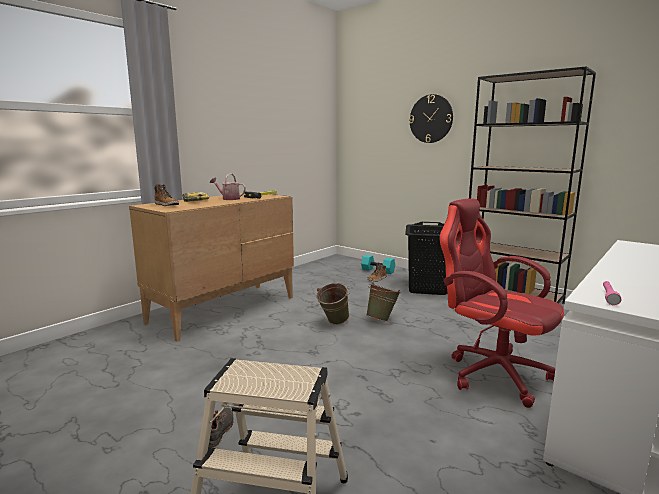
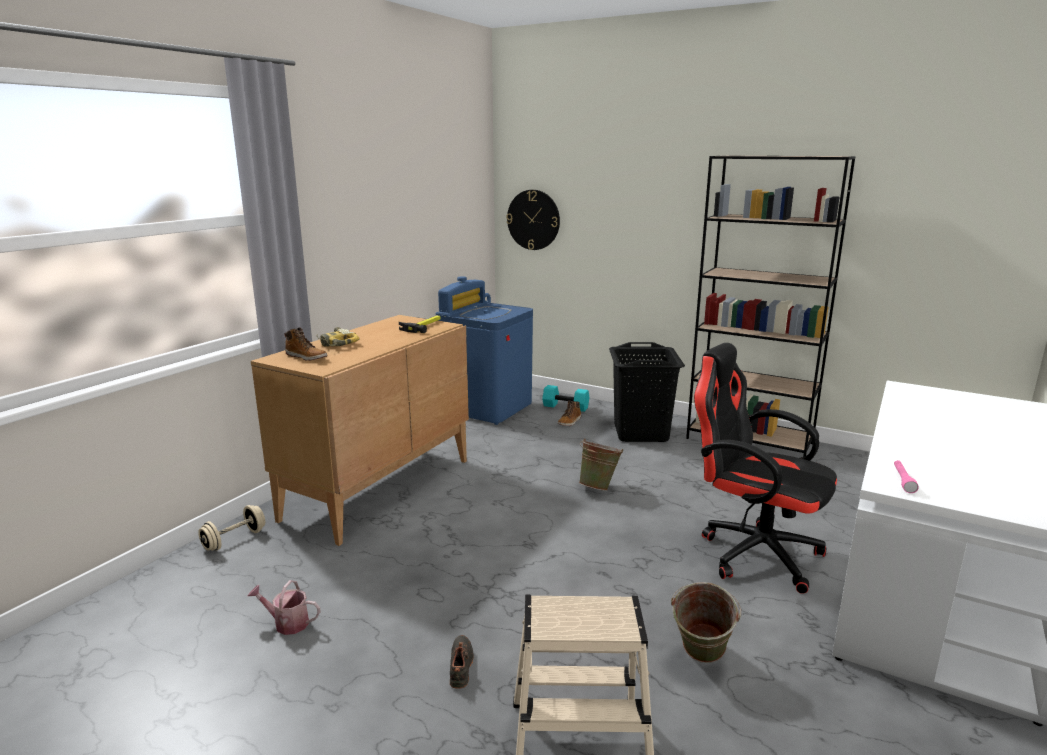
camera: 10 degrees left, 5 degrees up
(110, 332) = (234, 540): none -> beige dumbbell
(228, 198) = (381, 335): watering can -> watering can (287, 623)
(322, 268) = (487, 408): none -> blue washing machine
(333, 323) = (538, 498): green bucket -> green bucket (700, 660)
(431, 119) = (636, 198): wall clock -> wall clock (533, 220)
(491, 373) = (751, 552): red office chair -> black office chair

